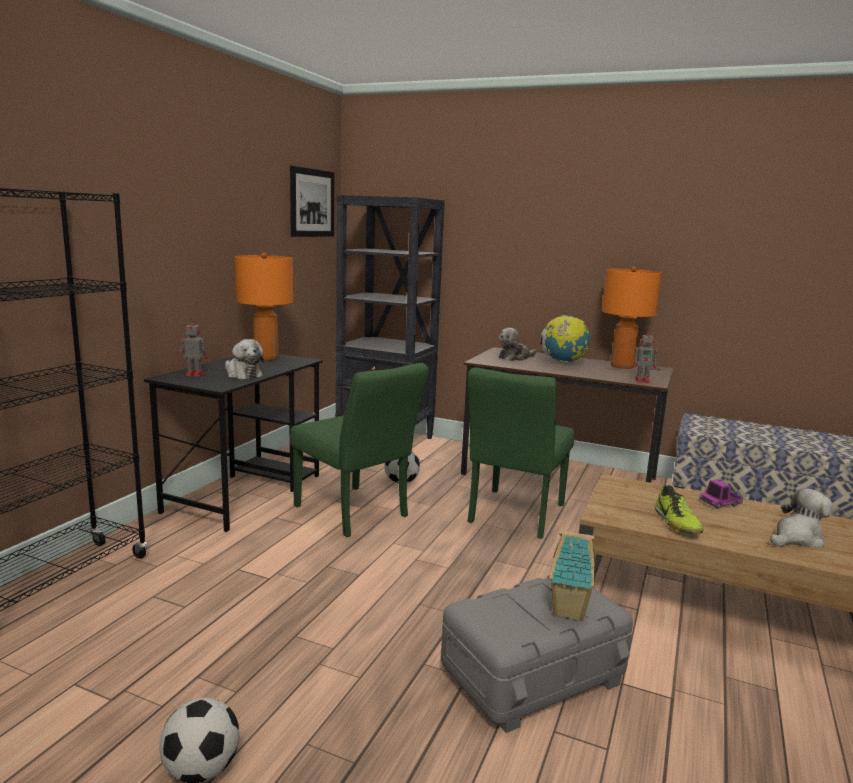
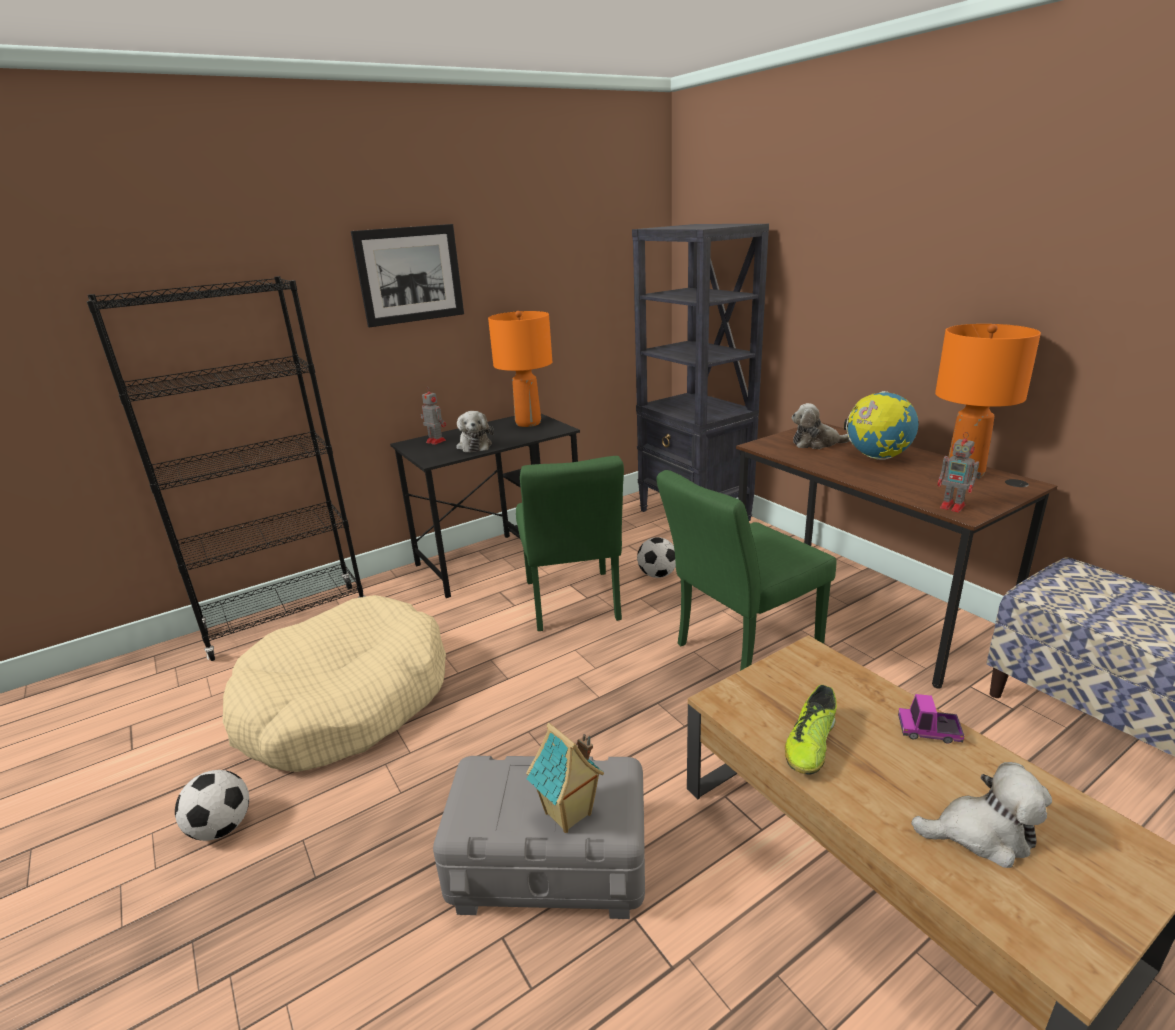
camera: 35 degrees right, 10 degrees up
(216, 632) = (345, 702): none -> beige dog bed
(312, 203) = (621, 237): picture -> picture (410, 275)

